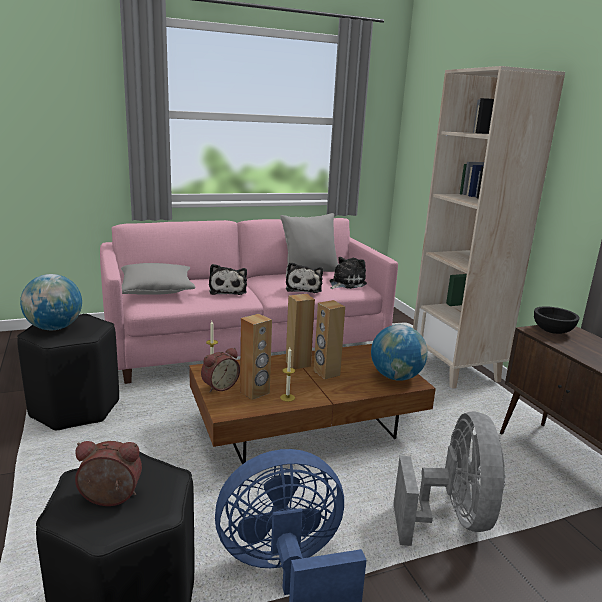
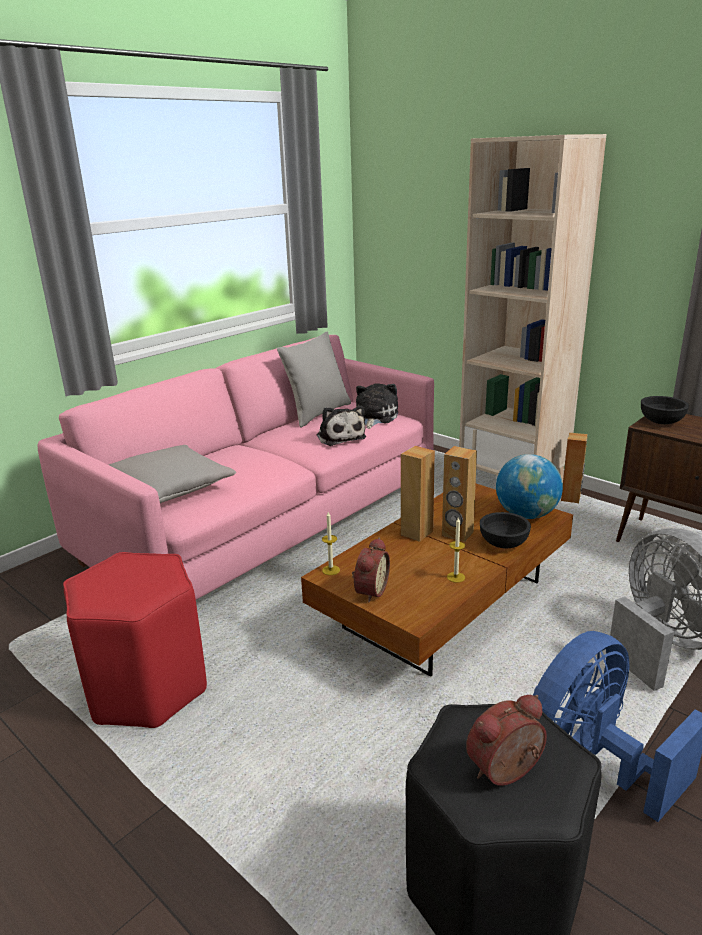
camera: 25 degrees left, 5 degrees up
(54, 328) = (111, 588): globe -> none
(76, 409) = (149, 688): black stool -> red stool
(228, 290) = (258, 464): plush toy -> none
(255, 392) = (416, 584): brown speaker -> brown speaker (571, 499)
(352, 389) = (504, 543): none -> black bowl

